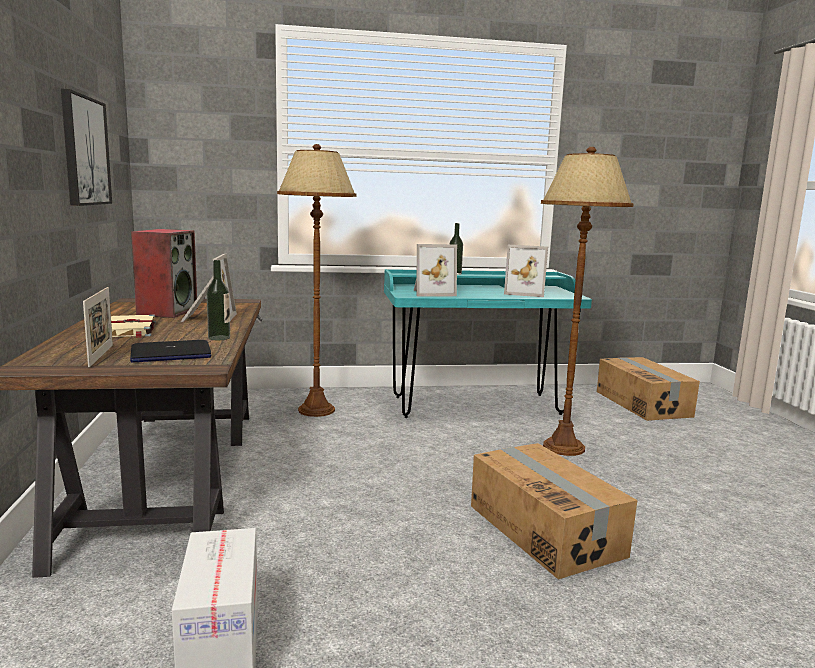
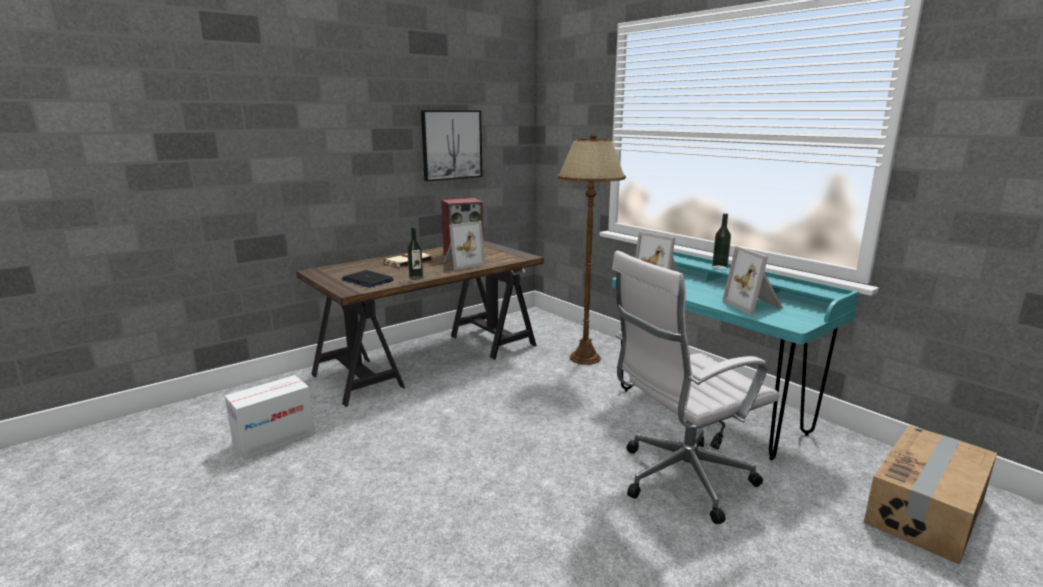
camera: 60 degrees right, 5 degrees up
(101, 355) = (349, 273): picture frame -> none
(545, 530) = (491, 507): cardboard box -> none
(563, 447) = (679, 480): brown floor lamp -> white office chair

